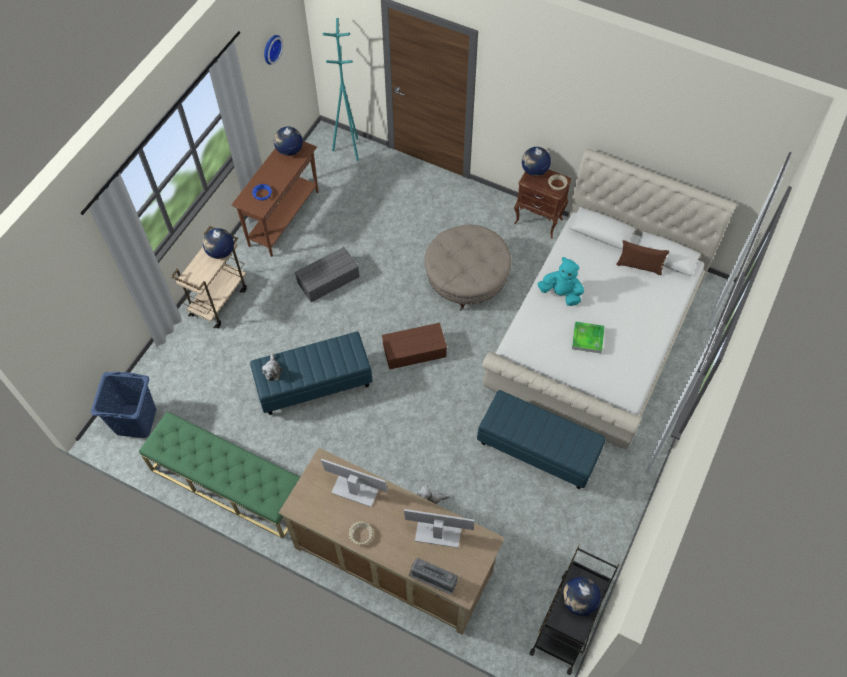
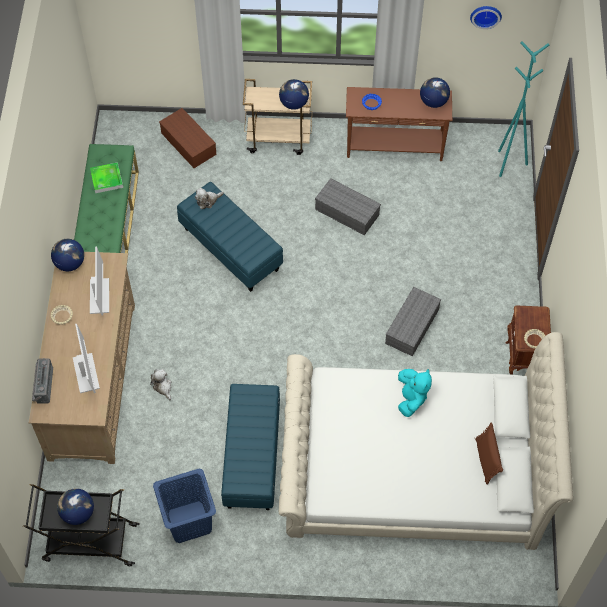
camera: 65 degrees right, 0 degrees up
(135, 421) = (133, 138): blue laundry basket -> blue laundry basket (188, 521)
(415, 350) = (308, 313): brown storage box -> brown storage box (189, 144)
(466, 279) = (412, 325): beige ottoman -> grey storage box
(534, 171) = (539, 313): globe -> globe (70, 263)
(587, 338) = (369, 440): tray -> tray (106, 179)

